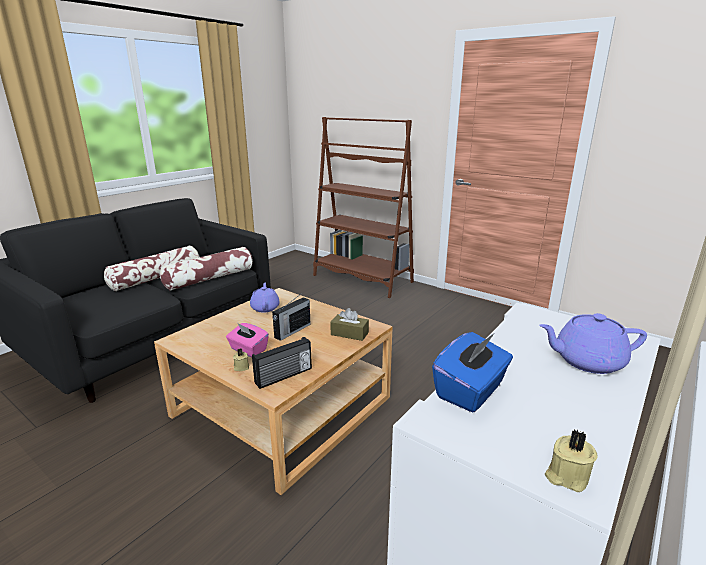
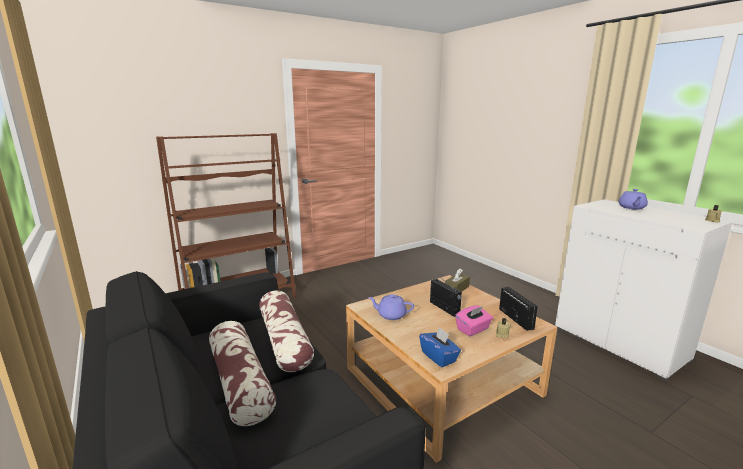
camera: 70 degrees left, 5 degrees down
(471, 391) = (669, 221): blue tissue box -> blue tissue box (439, 357)

